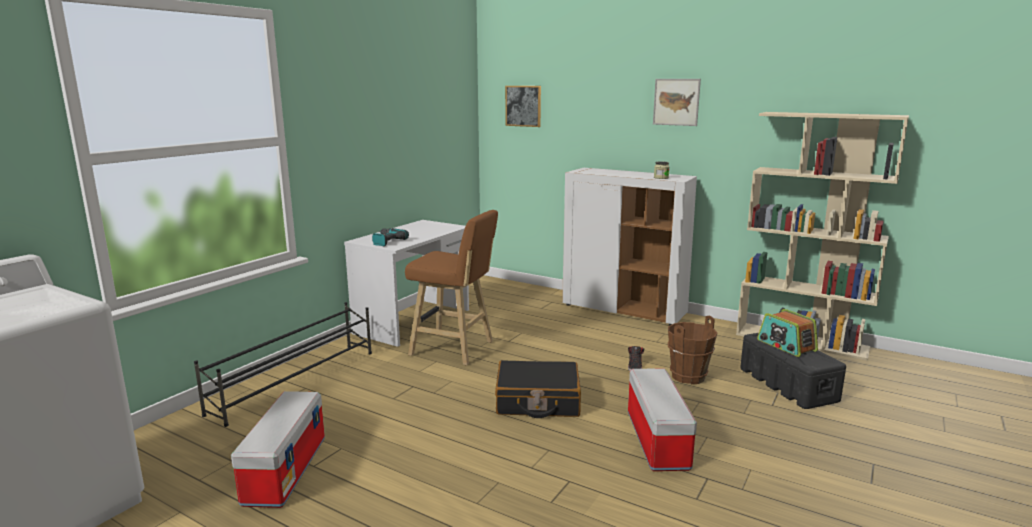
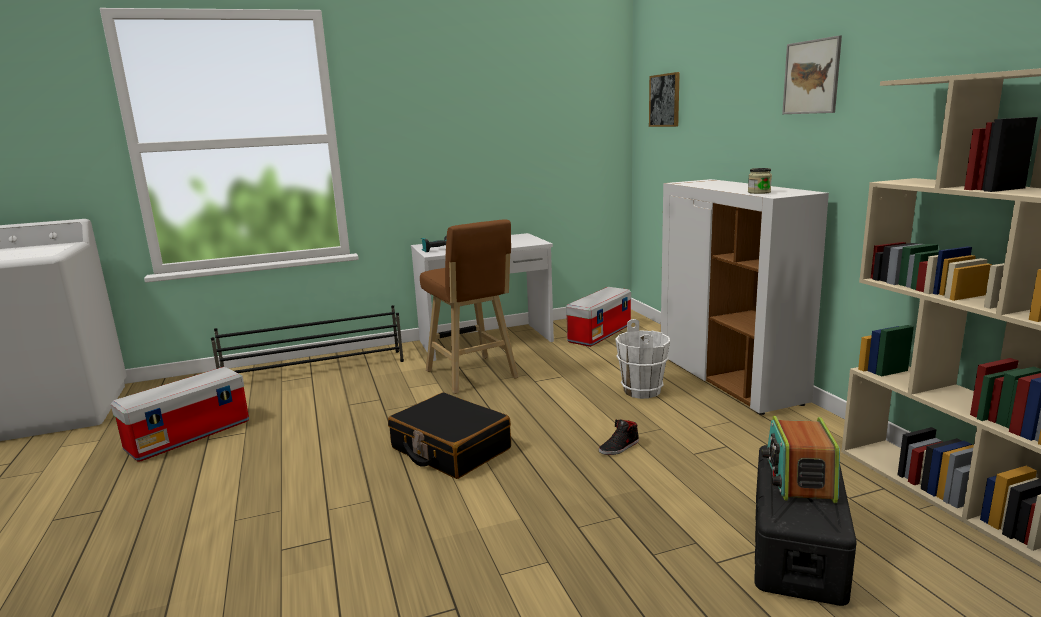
camera: 40 degrees right, 0 degrees up
(588, 329) = (642, 391): none -> white bucket
(656, 439) = (486, 537): storage box -> storage box (600, 333)
(687, 376) = (662, 481): brown bucket -> none

